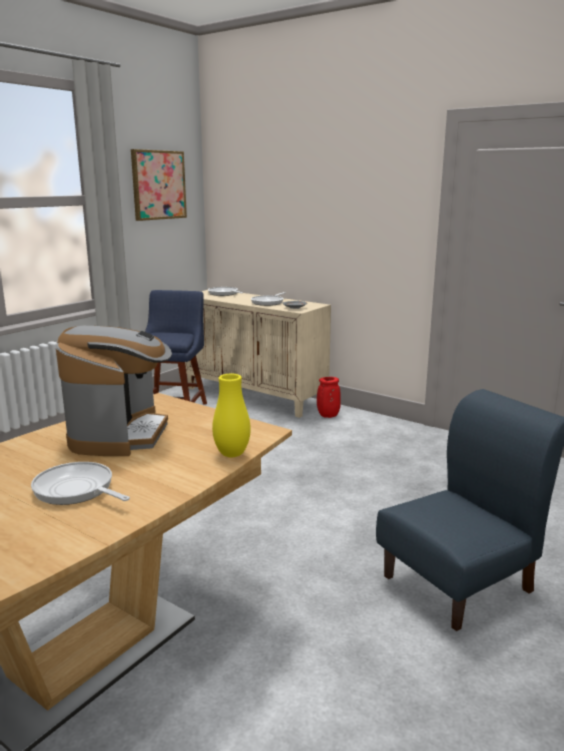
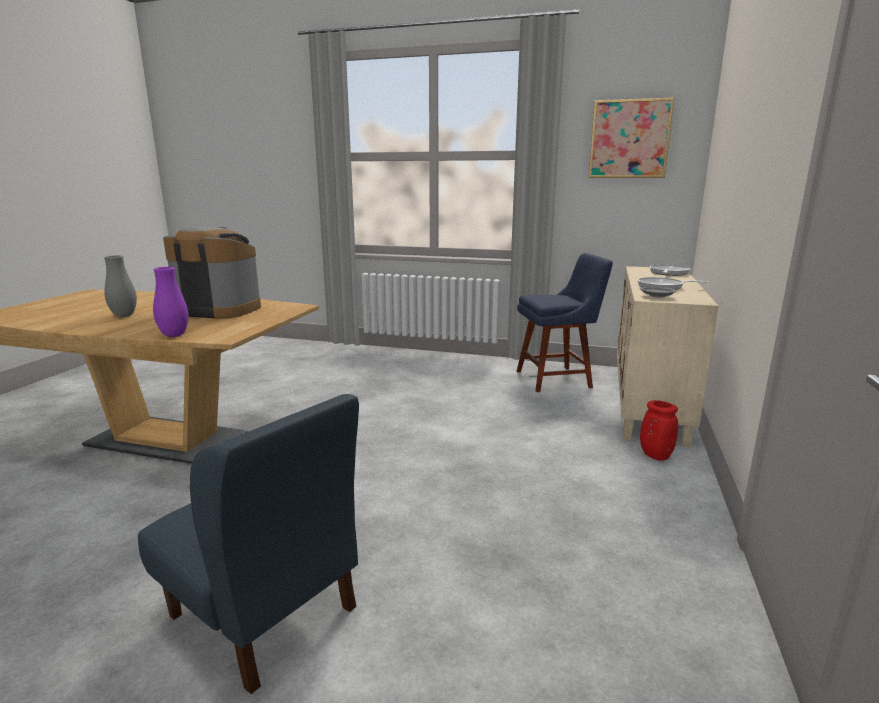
camera: 70 degrees right, 0 degrees up
(76, 490) = (124, 315): frying pan -> grey vase
(120, 435) = (219, 310): coffee machine -> coffee machine turned 150 degrees counterclockwise
(232, 454) = (174, 335): yellow vase -> purple vase

